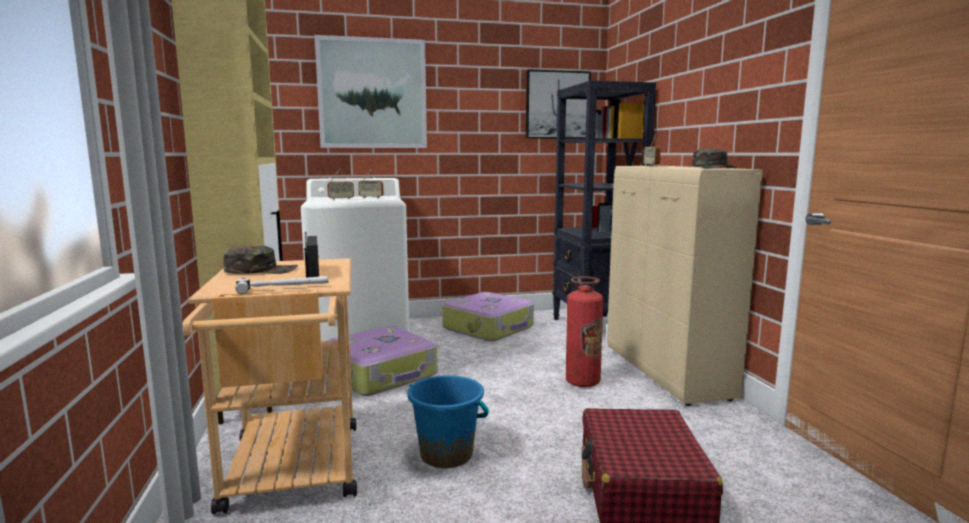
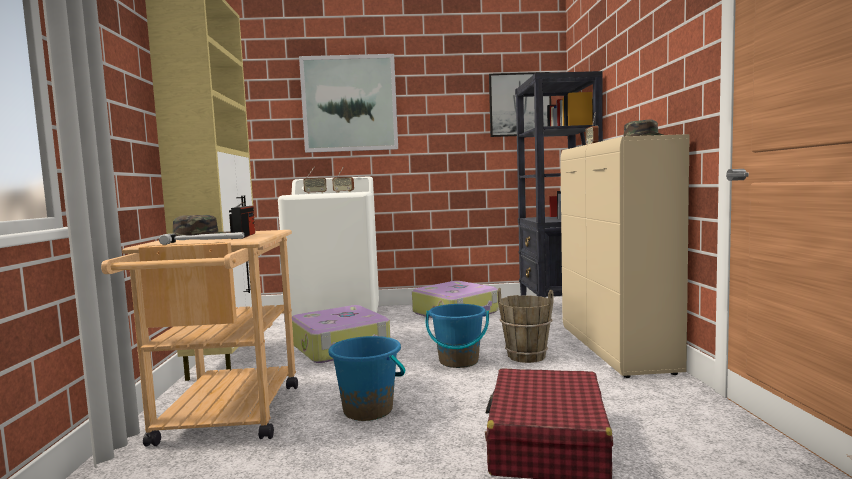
camera: 10 degrees right, 5 degrees down
(516, 390) = (458, 361): none -> blue bucket
(582, 382) = (526, 356): fire extinguisher -> brown bucket

